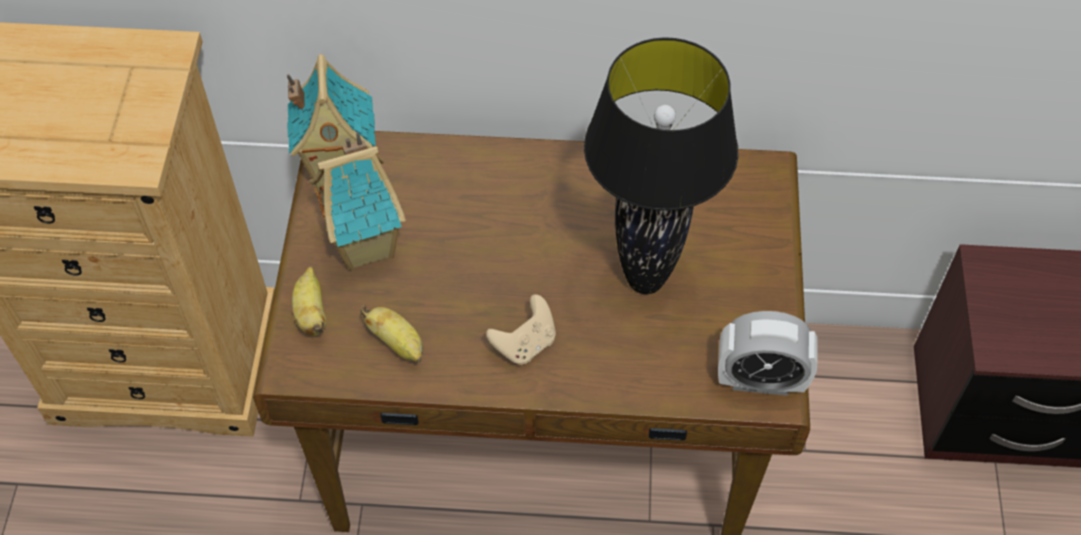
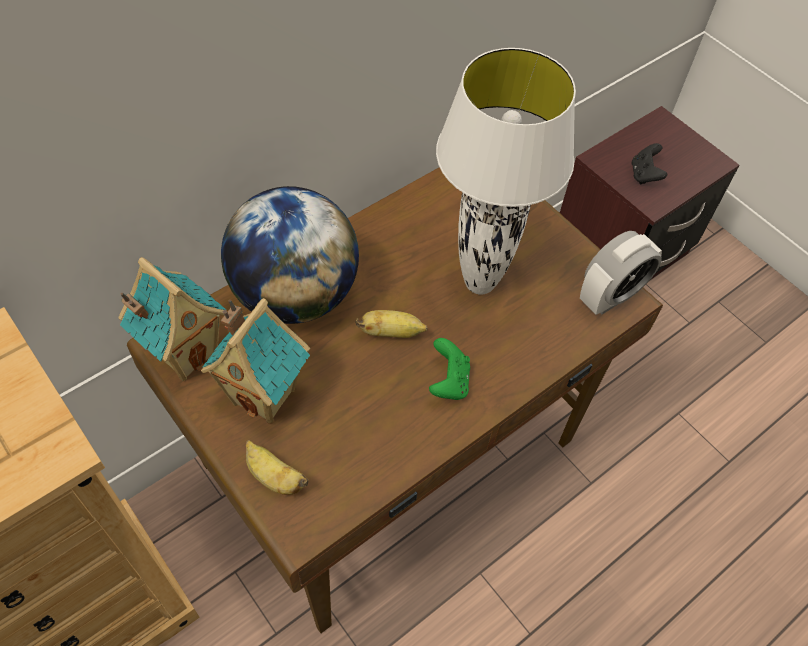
camera: 45 degrees left, 0 degrees up
(398, 343) = (362, 449): banana -> banana (391, 332)
(472, 179) = (295, 295): none -> globe
(525, 344) = (448, 382): beige game controller -> green game controller
(646, 281) = (480, 283): black table lamp -> white table lamp
(1022, 315) = (644, 175): none -> black game controller

